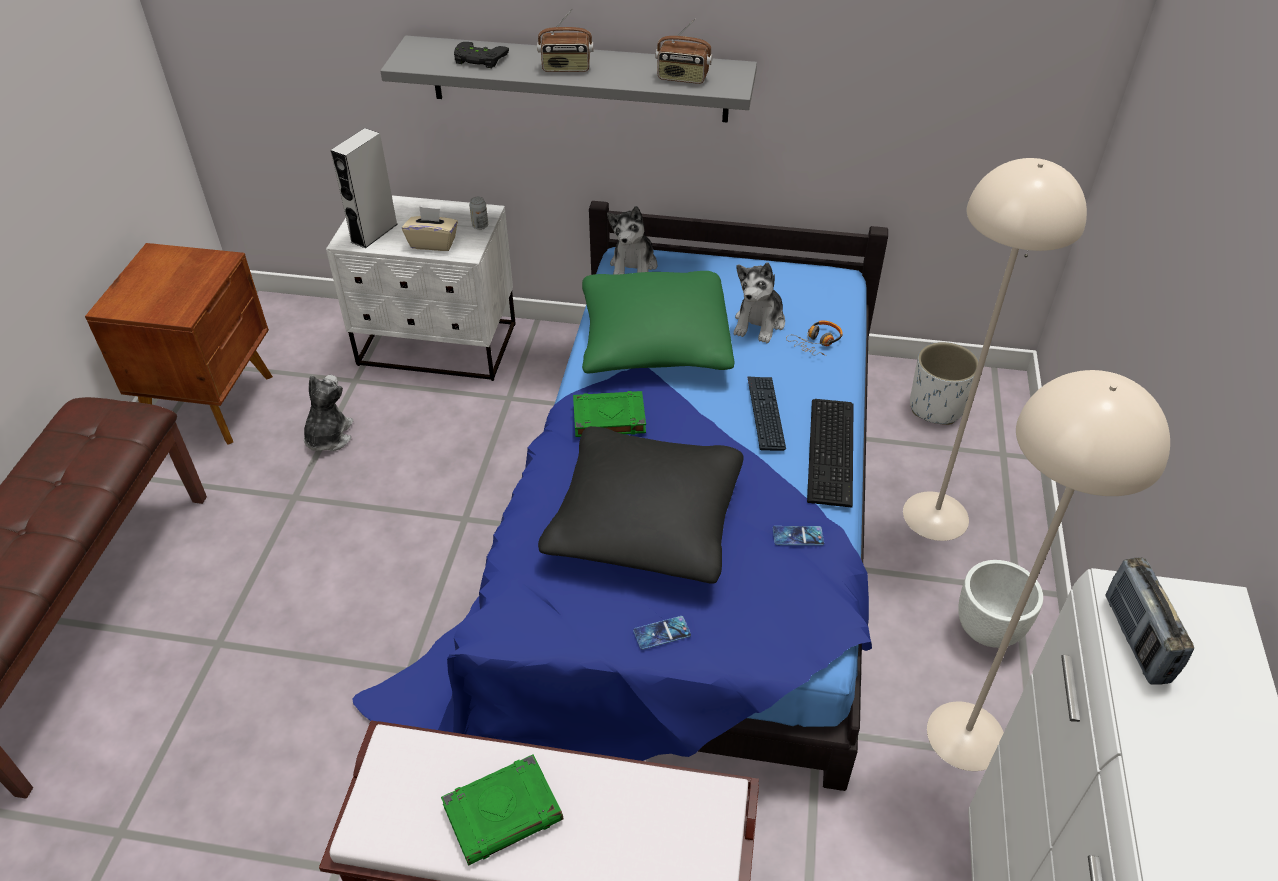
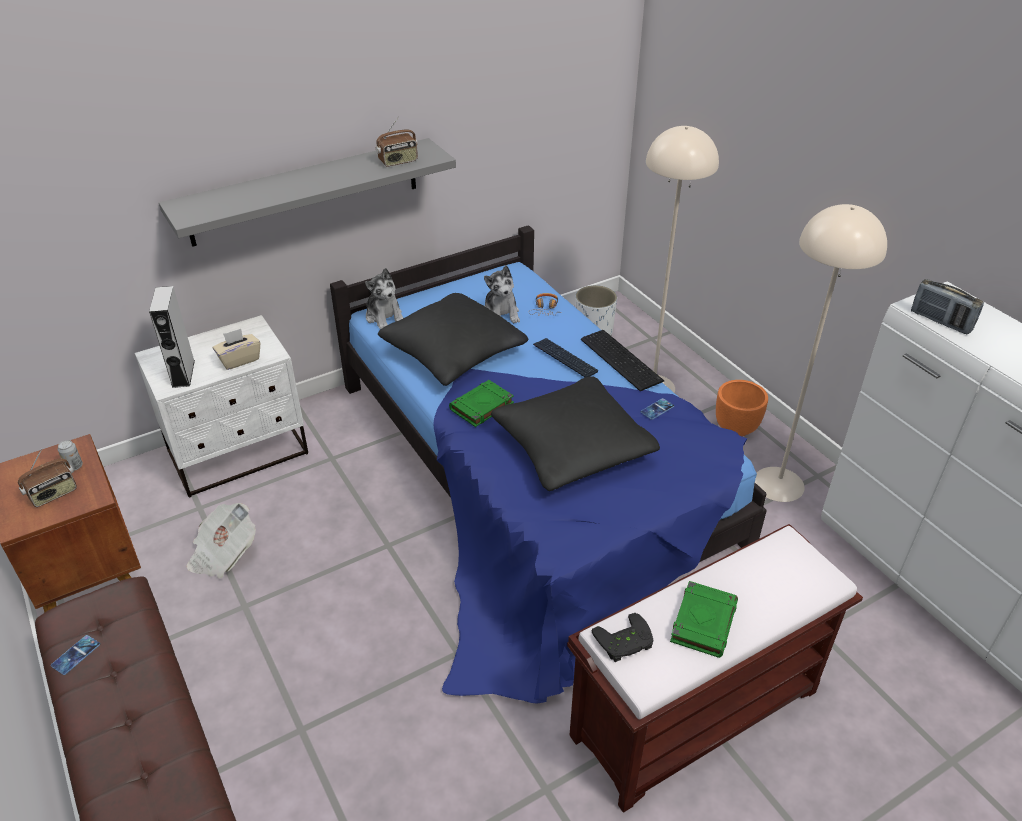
camera: 40 degrees left, 5 degrees down
(328, 436) = (223, 554): plush toy -> newspaper
(478, 59) = (242, 198): black game controller -> black game controller (625, 643)
(480, 226) = (261, 334): can -> can (74, 466)
(566, 68) = (313, 182): radio -> radio (53, 494)
(654, 342) = (453, 353): green pillow -> black pillow
(662, 633) = (651, 496): phone -> phone (76, 655)
(988, 630) = (736, 428): white planter -> orange planter

